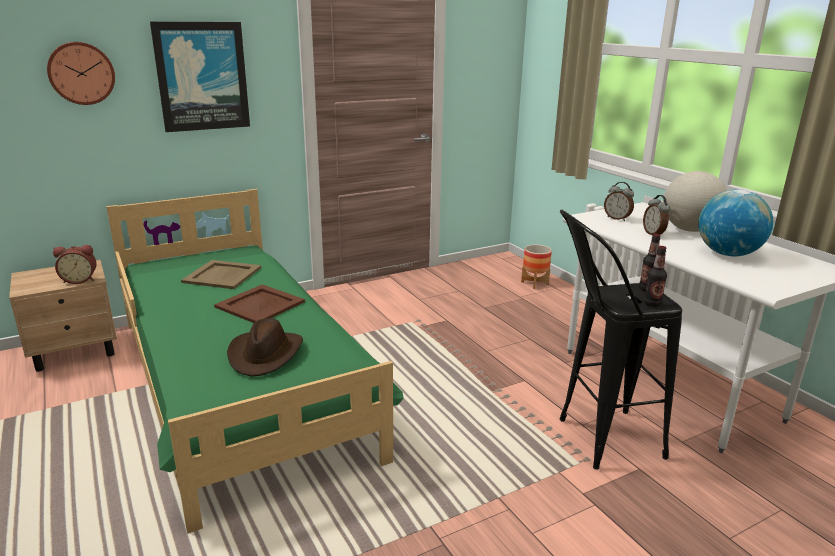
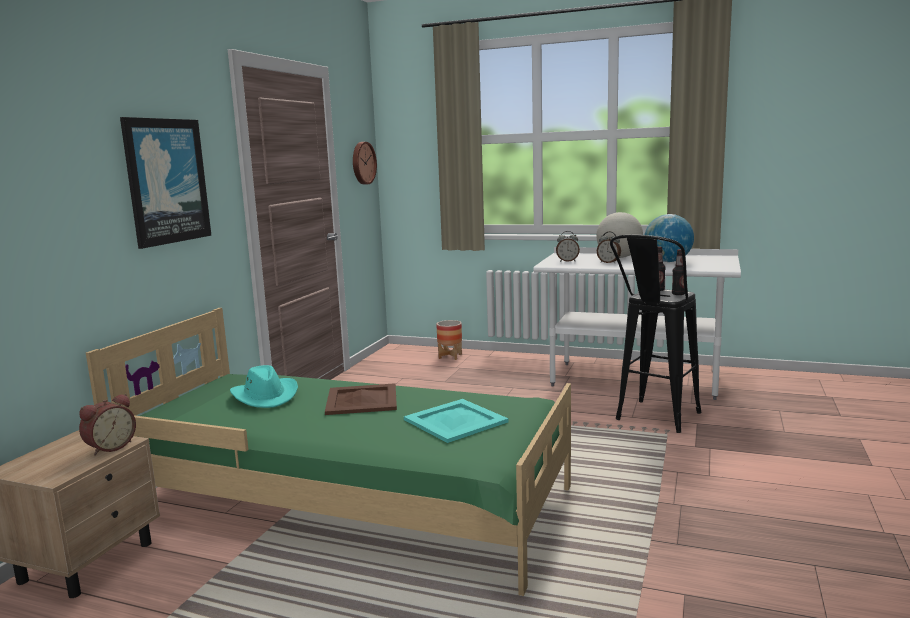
camera: 40 degrees left, 10 degrees down
(81, 73) = (54, 180): wall clock -> wall clock (362, 163)
(223, 275) = (265, 396): beige tray -> turquoise hat
(266, 354) = (455, 420): brown hat -> turquoise tray

